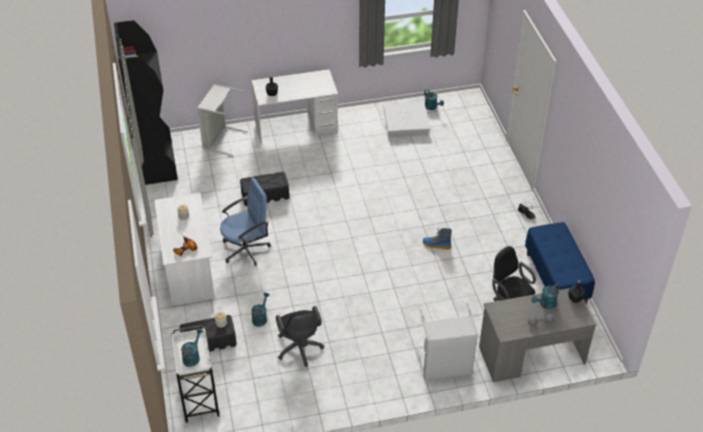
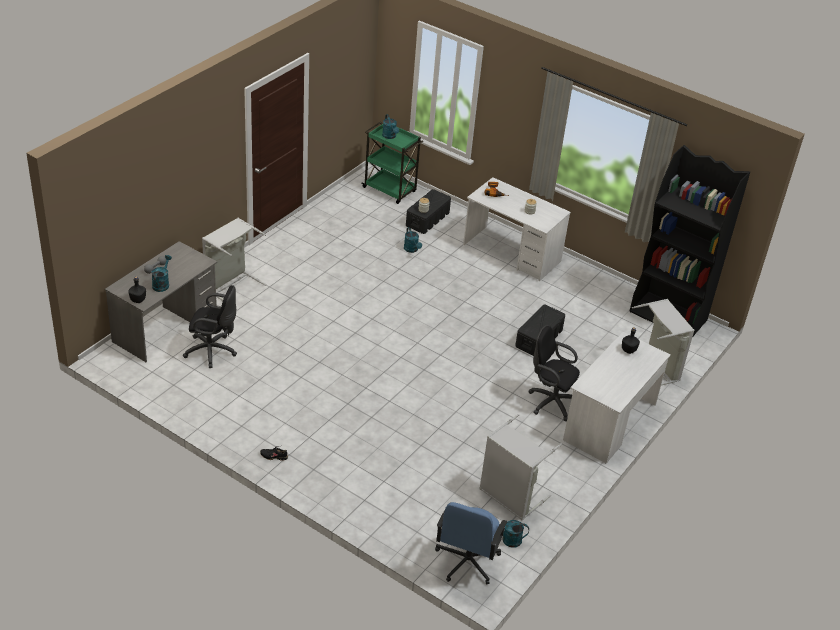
camera: 135 degrees right, 5 degrees down
(199, 397) = (390, 190): white cart -> green cart
(246, 249) = (490, 288): blue office chair -> blue office chair (466, 561)
(300, 350) = (356, 245): black office chair -> black office chair (550, 401)
(406, 123) = (510, 496): white storage box -> grey laundry basket
(436, 245) = (334, 376): boot -> none
(556, 279) = (190, 403): blue bench -> none

